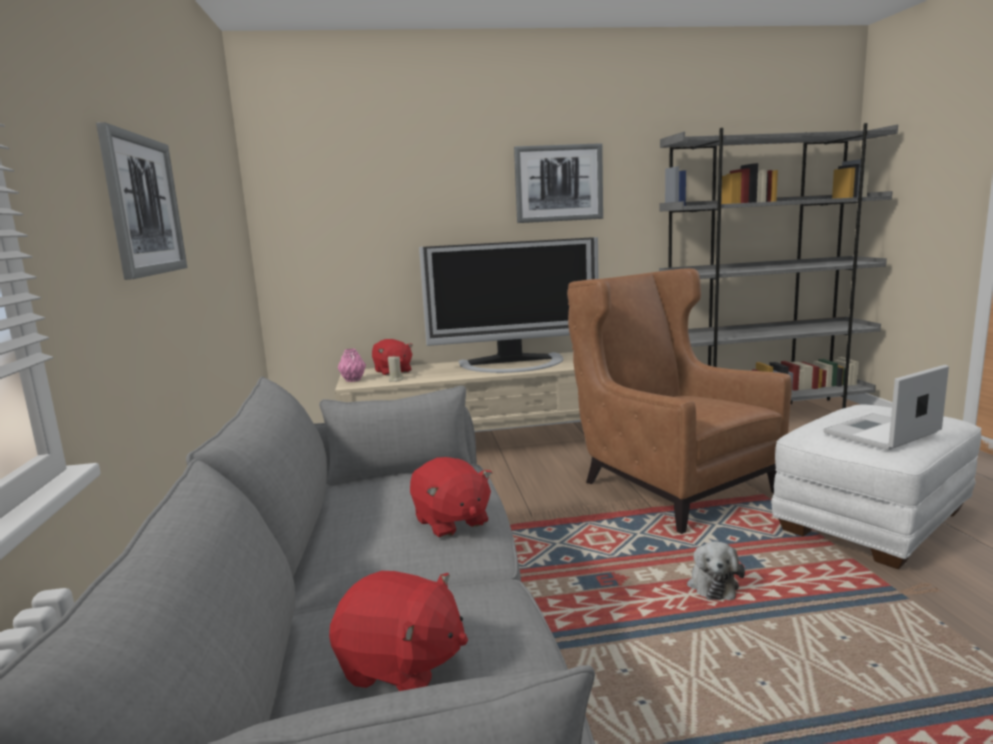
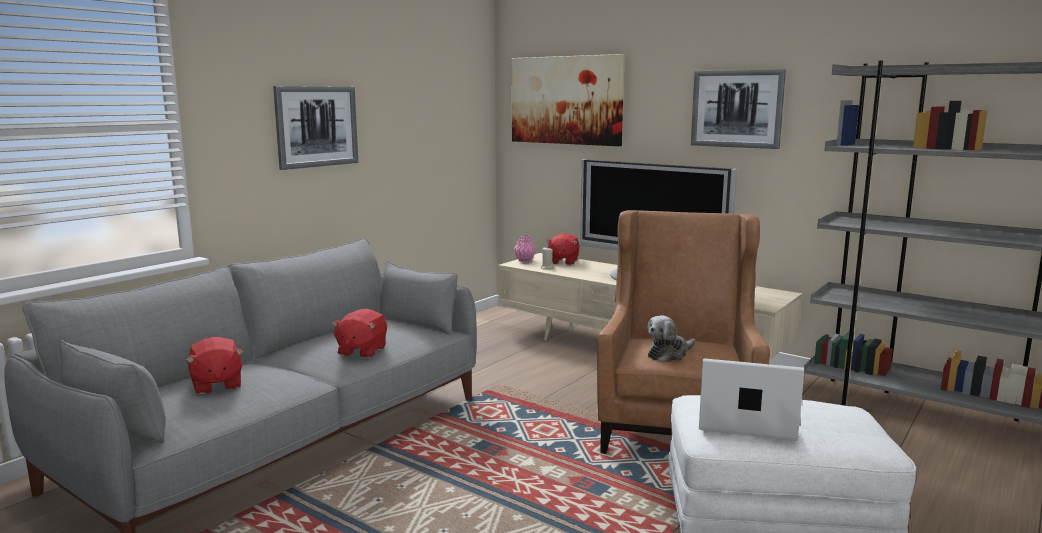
camera: 45 degrees right, 0 degrees up
(356, 184) = (566, 100): none -> picture
(712, 584) = (543, 484): plush toy -> plush toy (669, 354)

